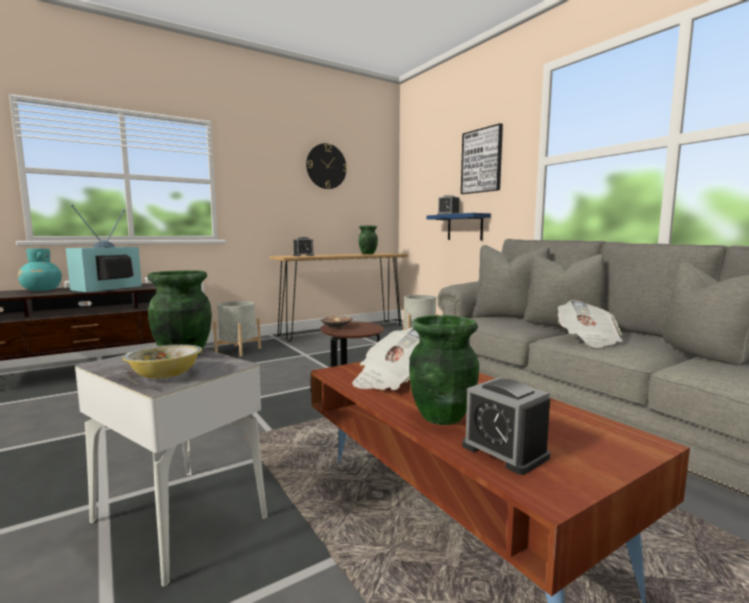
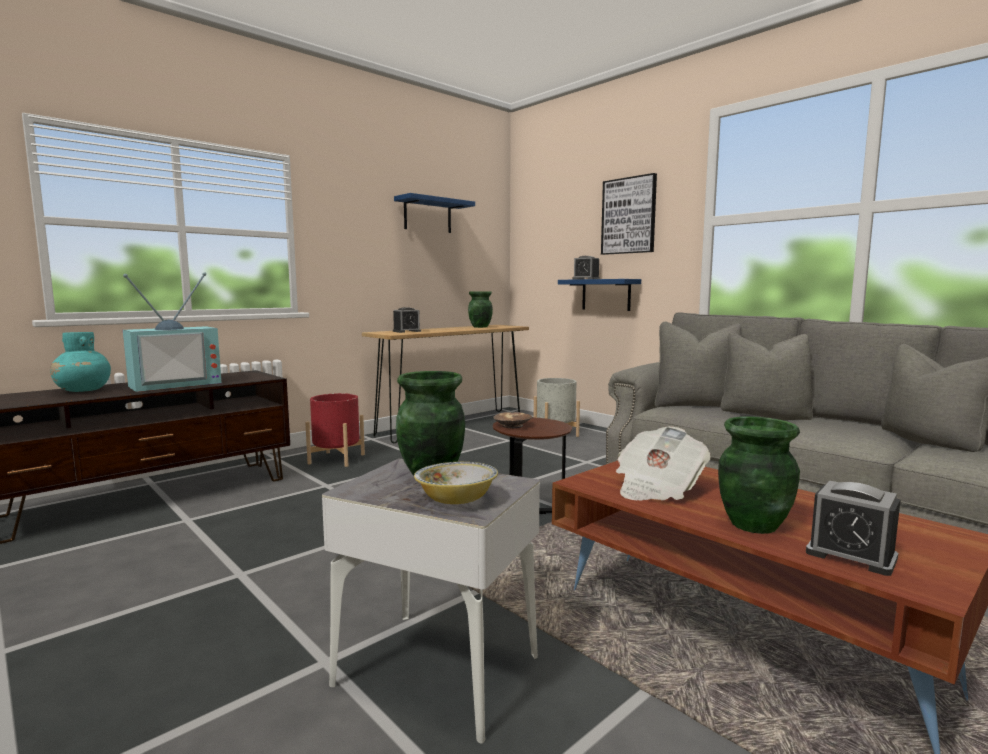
camera: 10 degrees left, 0 degrees up
(108, 288) = (176, 384): television -> television turned 150 degrees counterclockwise
(238, 350) = (336, 459): grey planter -> red planter
(326, 166) = (427, 215): wall clock -> blue shelf
(587, 340) = (808, 430): newspaper -> none

